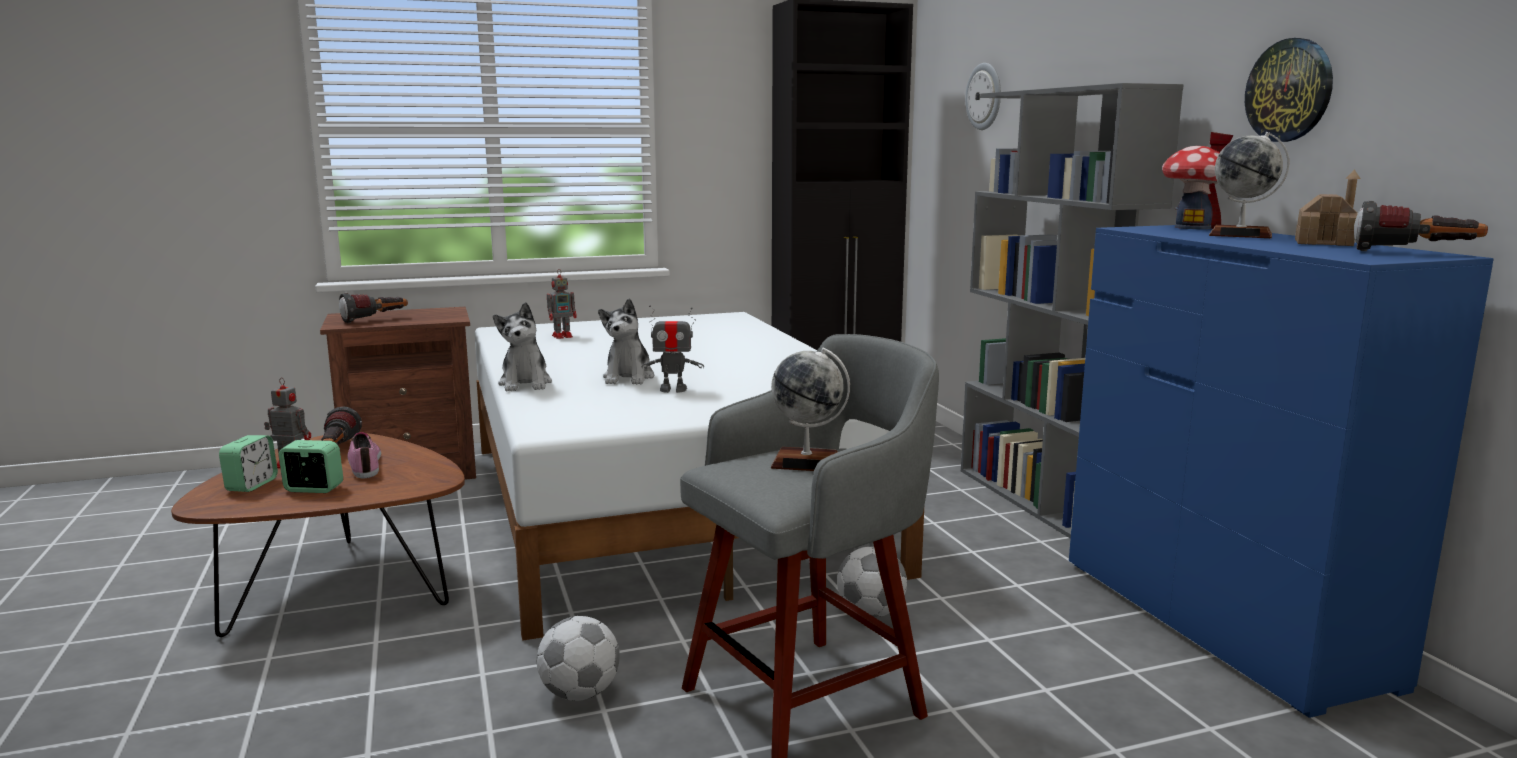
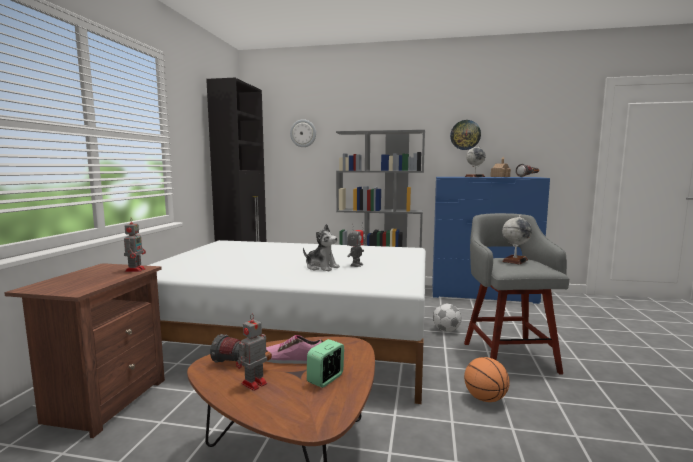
camera: 60 degrees left, 5 degrees down
(251, 485) = (288, 401): alarm clock -> none
(375, 320) = (86, 282): flashlight -> none
(525, 383) = (300, 282): plush toy -> none
(563, 336) = (196, 265): toy robot -> toy robot (135, 270)
(580, 694) = (485, 399): football -> basketball
(1192, 227) = (448, 176): toy house -> none

